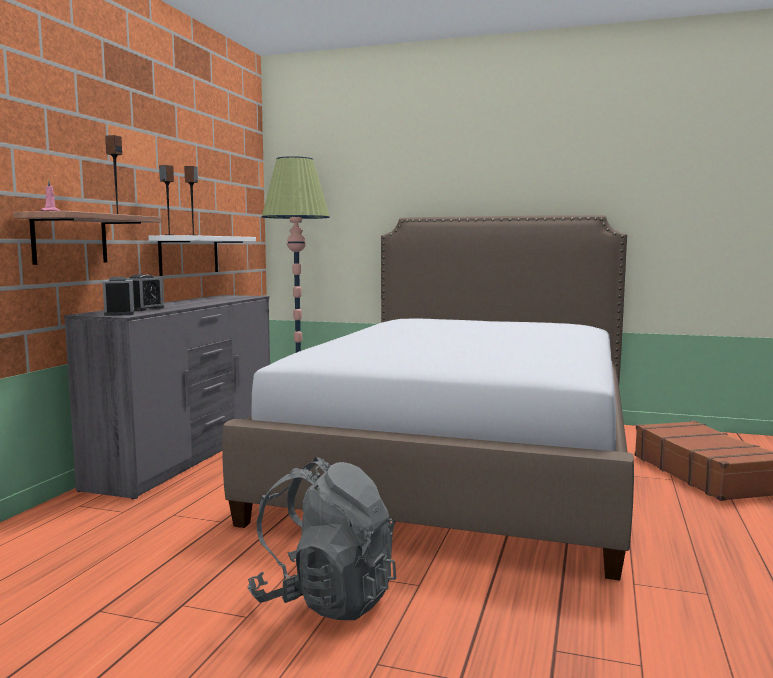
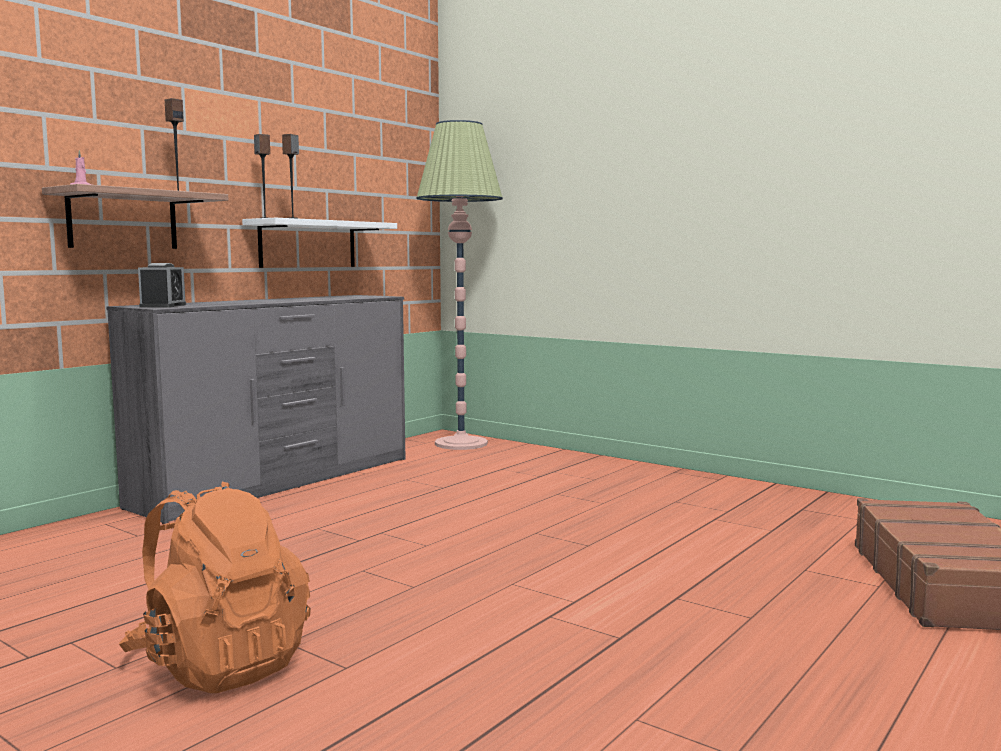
camera: 20 degrees right, 0 degrees up
(143, 309) = (207, 303): alarm clock -> none
(325, 599) = (220, 664): grey backpack -> orange backpack
(464, 464) = (586, 530): bed -> none

